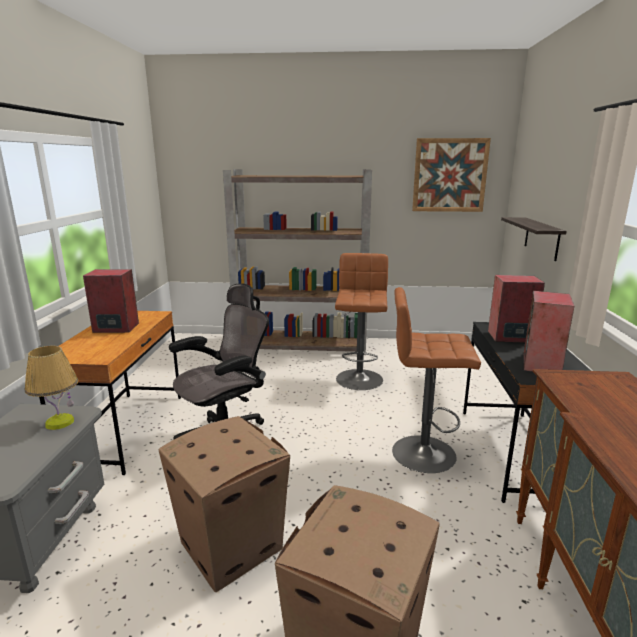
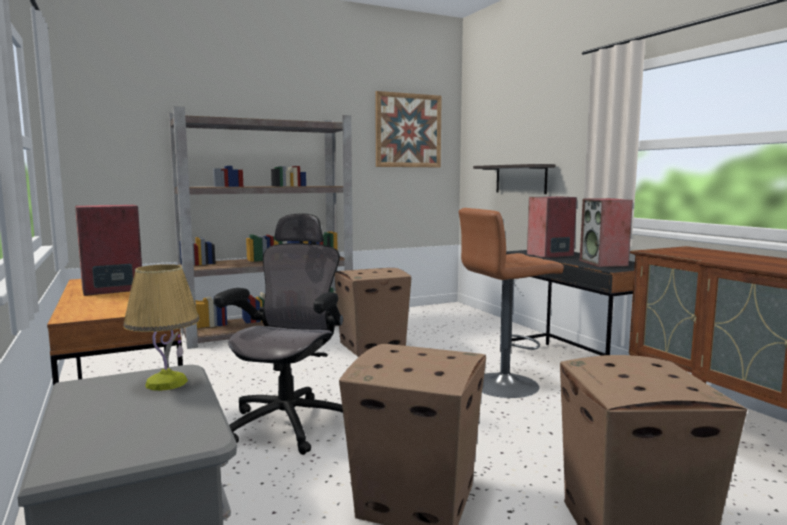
camera: 30 degrees left, 10 degrees down
(360, 379) = (373, 346): brown stool -> cardboard box

